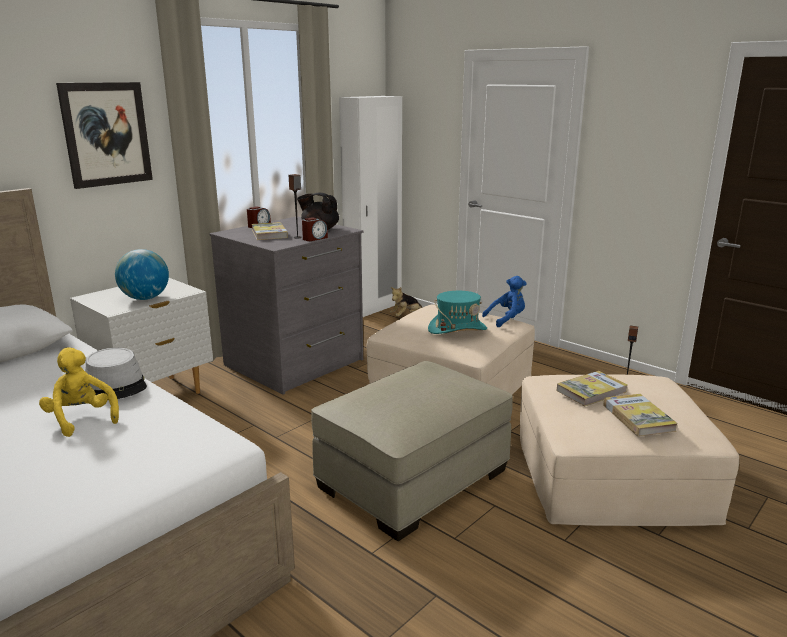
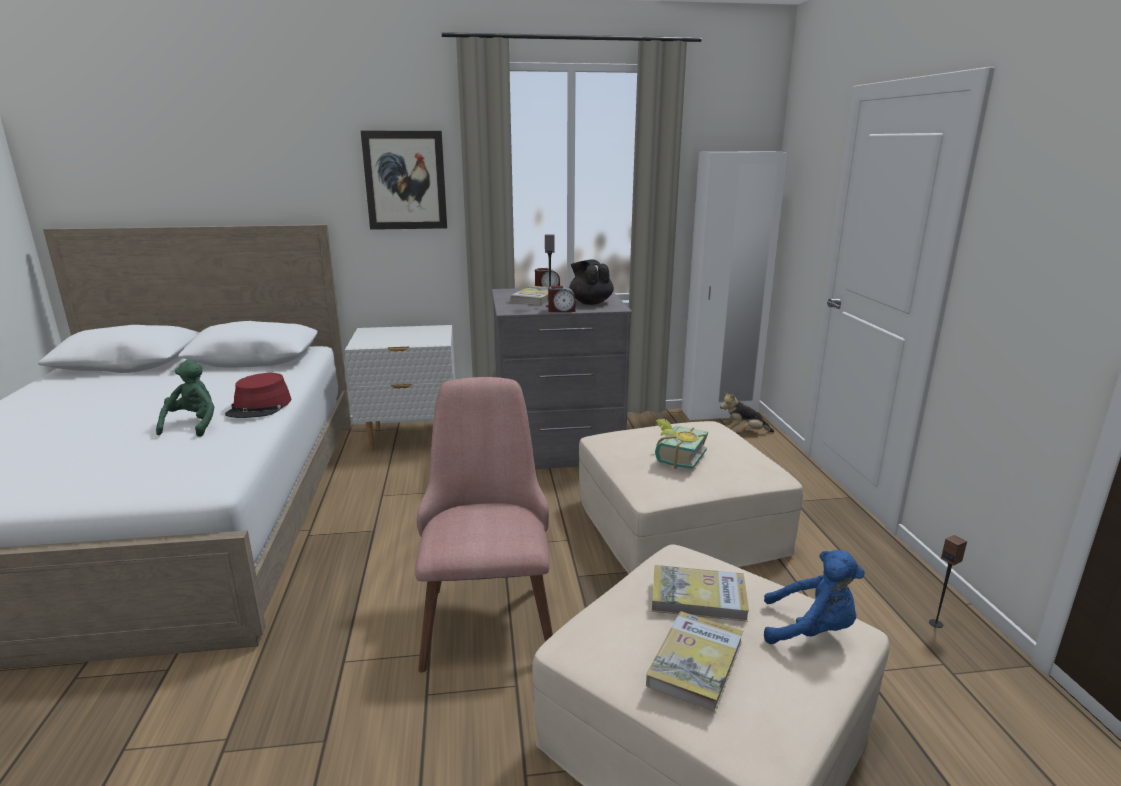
camera: 40 degrees right, 0 degrees up
(81, 419) = (193, 425): yellow plush toy -> green plush toy
(116, 385) = (260, 407): grey hat -> red hat
(145, 298) = (398, 341): globe -> none
(414, 477) = (488, 609): beige ottoman -> pink chair
(457, 329) = (675, 457): turquoise hat -> book
(507, 319) = (764, 466): blue plush toy -> blue plush toy (811, 630)

